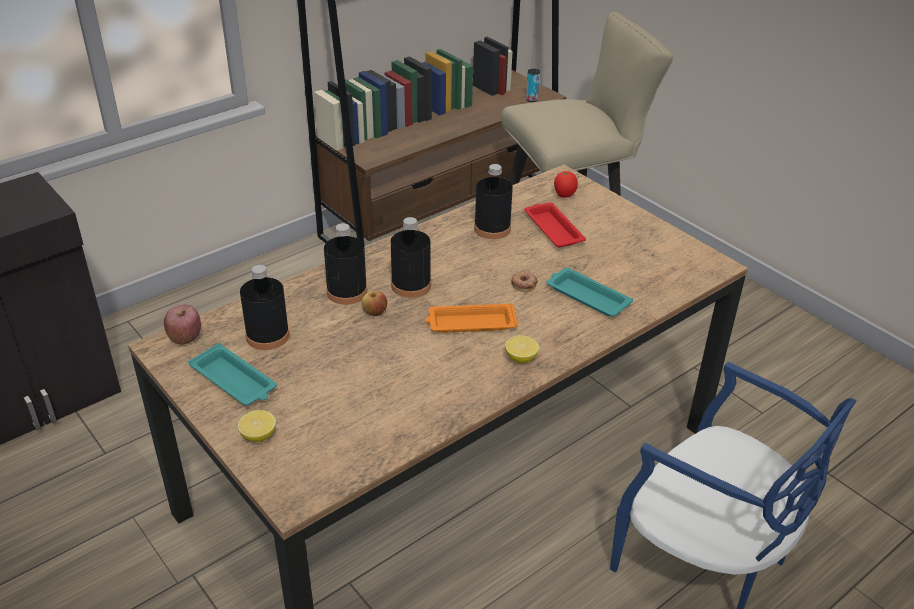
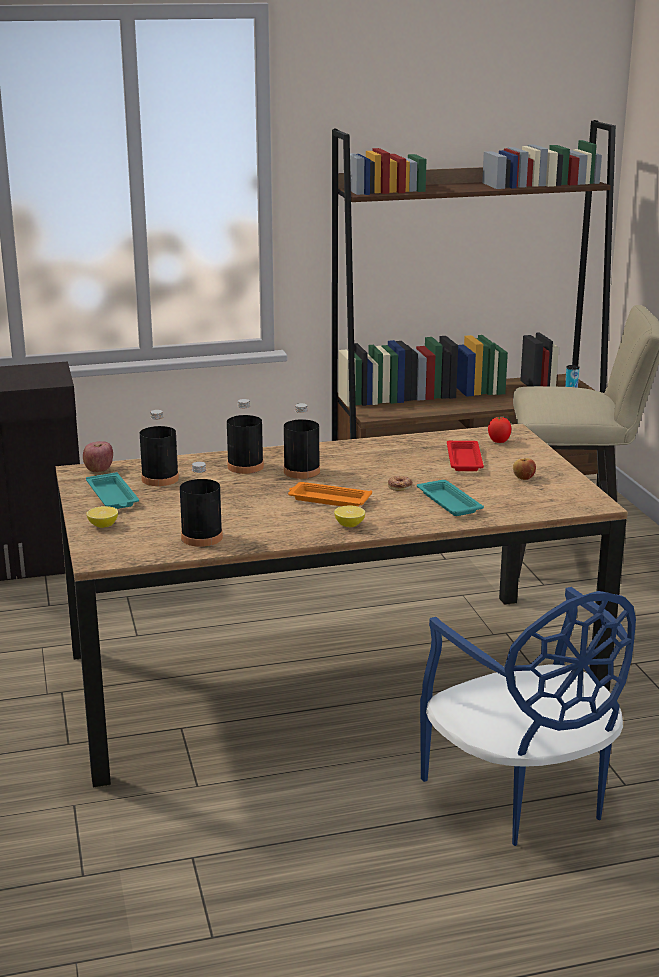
camera: 25 degrees right, 15 degrees down
(374, 312) = (256, 481): apple -> apple (523, 478)
(492, 229) = (408, 451): black bottle -> black bottle (202, 537)

